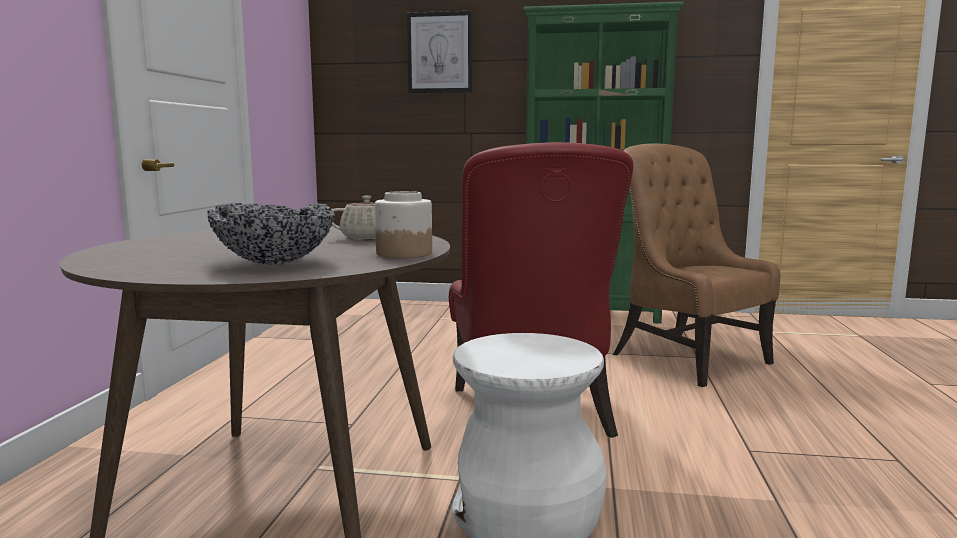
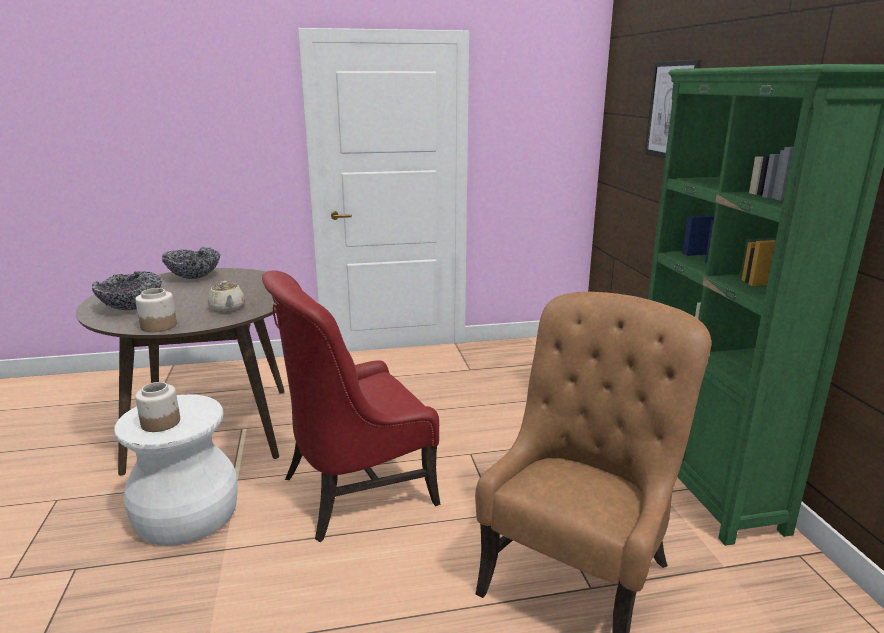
camera: 70 degrees right, 10 degrees up
(156, 245) = (195, 277): none -> bowl
(539, 357) = (161, 422): none -> jar

